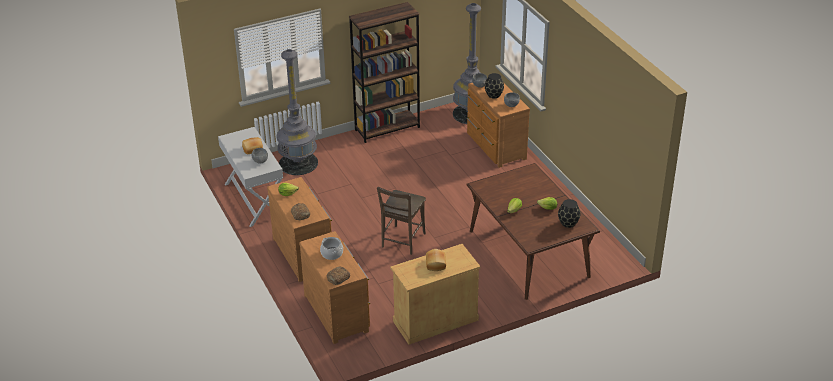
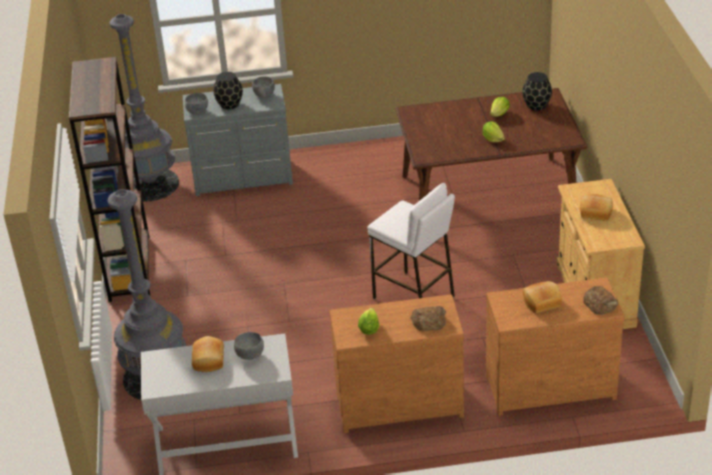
camera: 70 degrees left, 0 degrees up
(332, 253) = (541, 302): cooking pot -> bread
(402, 241) = (414, 297): brown chair -> white stool
(495, 147) = (244, 178): brown dresser -> grey dresser

